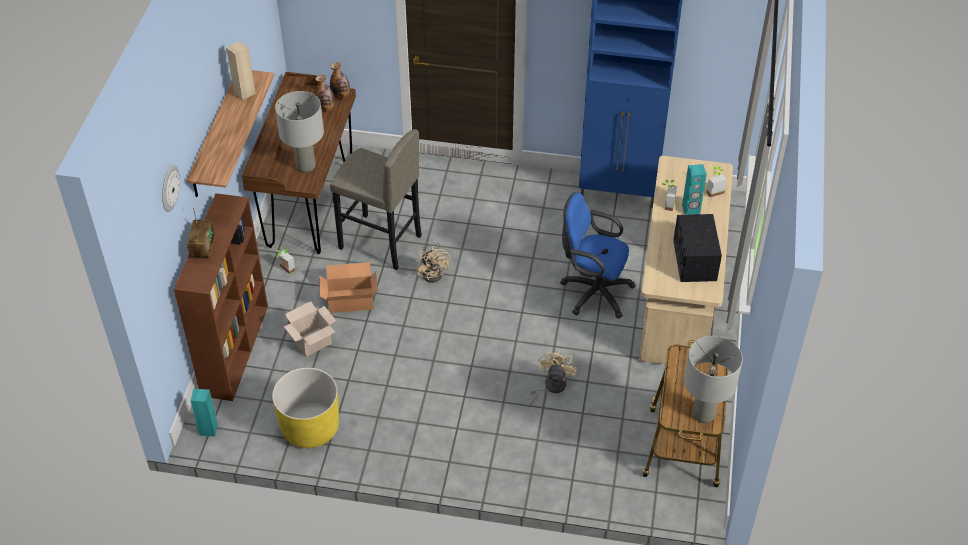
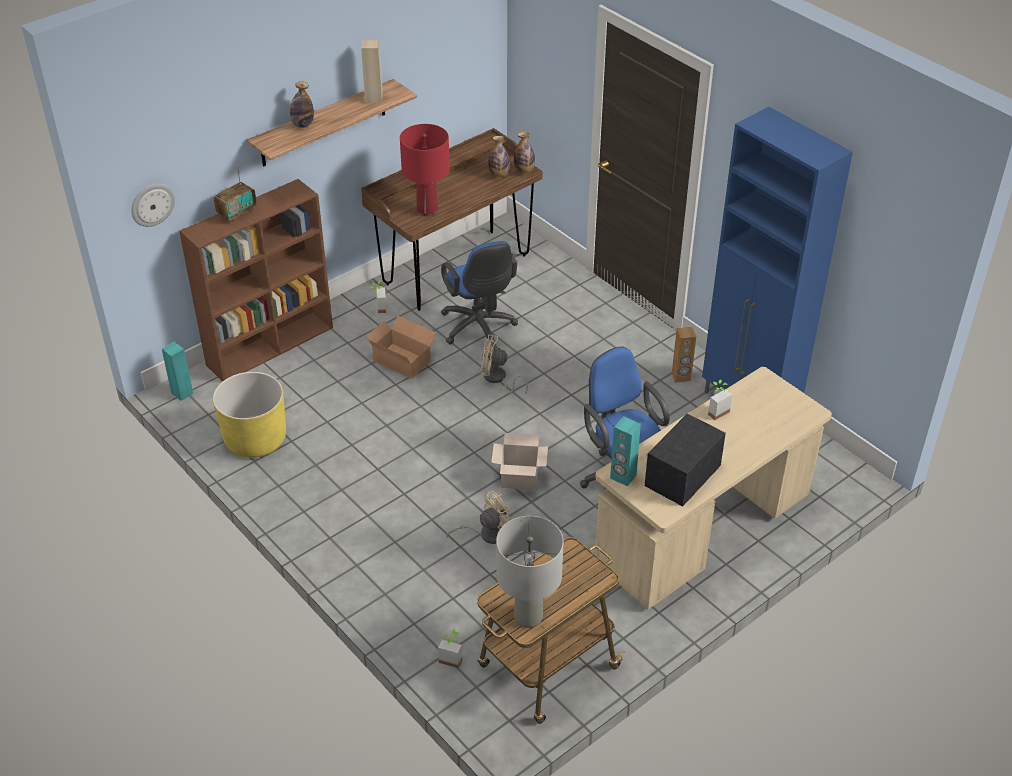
camera: 40 degrees right, 5 degrees down
(169, 188) = (208, 130): wall clock -> wall clock (152, 204)
(216, 144) = (302, 125): none -> bottle
(305, 166) = (427, 210): grey table lamp -> red table lamp
(312, 343) = (333, 376): cardboard box -> cardboard box (518, 479)
(380, 242) = (479, 329): grey stool -> blue office chair
(435, 272) = (497, 379): beige fan -> beige fan turned 75 degrees clockwise
(554, 197) = (681, 377): none -> brown speaker
(691, 210) = (735, 430): turquoise speaker -> turquoise speaker (623, 477)
(713, 190) = (781, 425): potted plant -> potted plant (452, 657)

